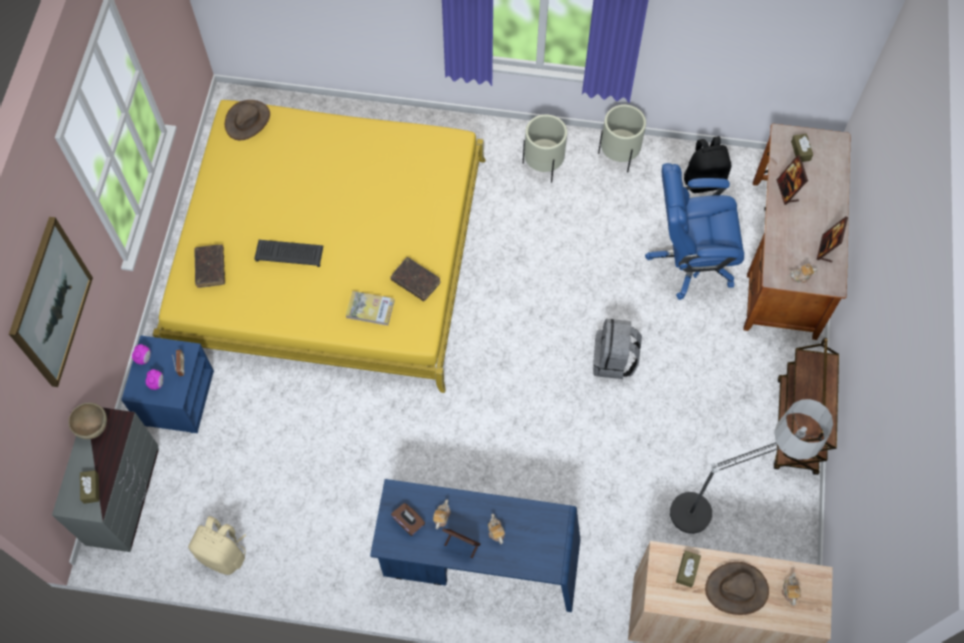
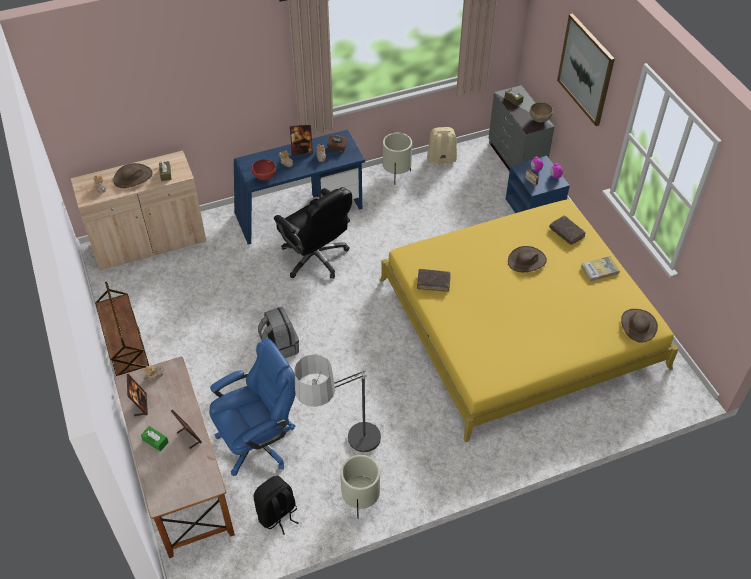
camera: 150 degrees right, 15 degrees down
(290, 253) = (527, 261): keyboard -> brown hat
(370, 309) = (449, 255): book -> book (599, 270)
(502, 469) = (316, 258): none -> black office chair
(541, 517) = (265, 178): none -> red bowl
(543, 165) = (416, 460): beige planter -> beige planter (396, 175)
(722, 504) = (166, 298): floor lamp -> floor lamp (345, 455)
(800, 151) = (190, 478): brown tissue box -> none
(823, 202) = (155, 441): none -> green tissue box

